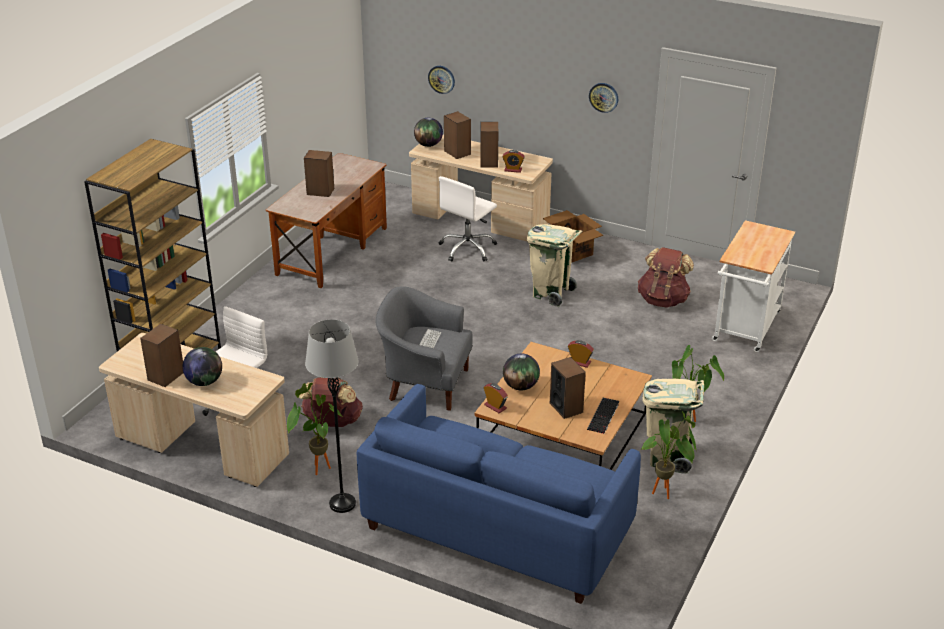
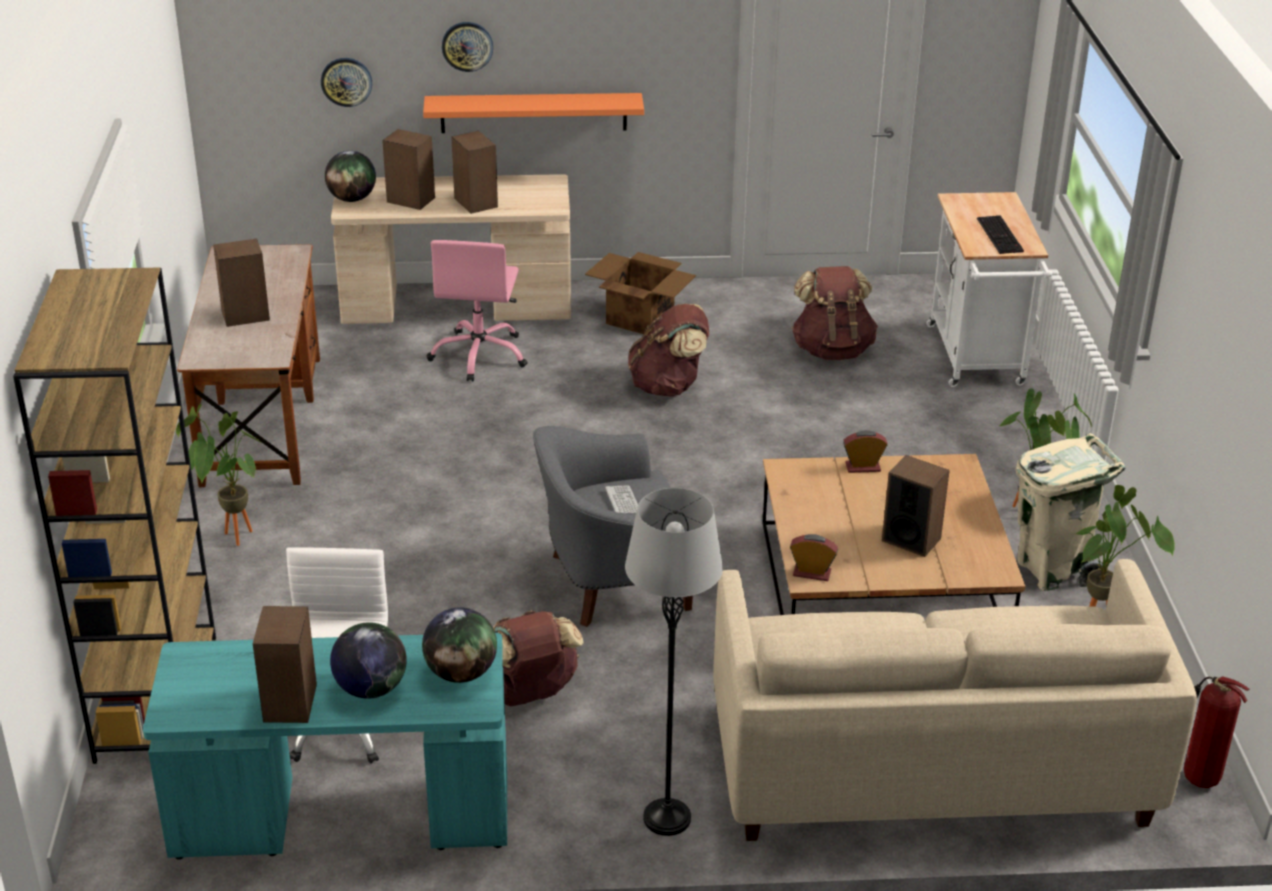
camera: 30 degrees left, 0 degrees up
(202, 447) = (342, 817): beige desk -> turquoise desk
(315, 468) = (570, 779): potted plant -> potted plant (231, 538)
(468, 249) = (480, 355): white office chair -> pink office chair
(496, 528) = (929, 763): blue sofa -> beige sofa
(513, 170) = (525, 205): alarm clock -> none
(521, 386) = (817, 530): globe -> globe (461, 673)
(538, 118) = (533, 112): none -> orange shelf
(551, 293) = (669, 386): beige trash can -> brown backpack
(603, 97) = (648, 53): wall clock -> wall clock (467, 46)
(604, 416) = (974, 534): keyboard -> keyboard (1001, 235)
(634, 591) = (1196, 777): none -> fire extinguisher

